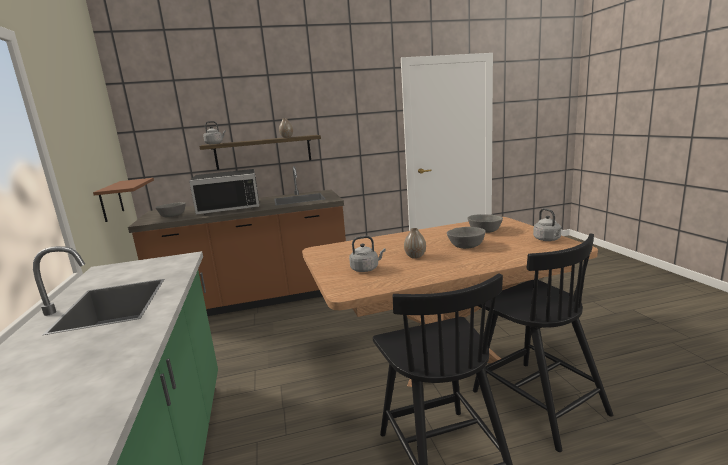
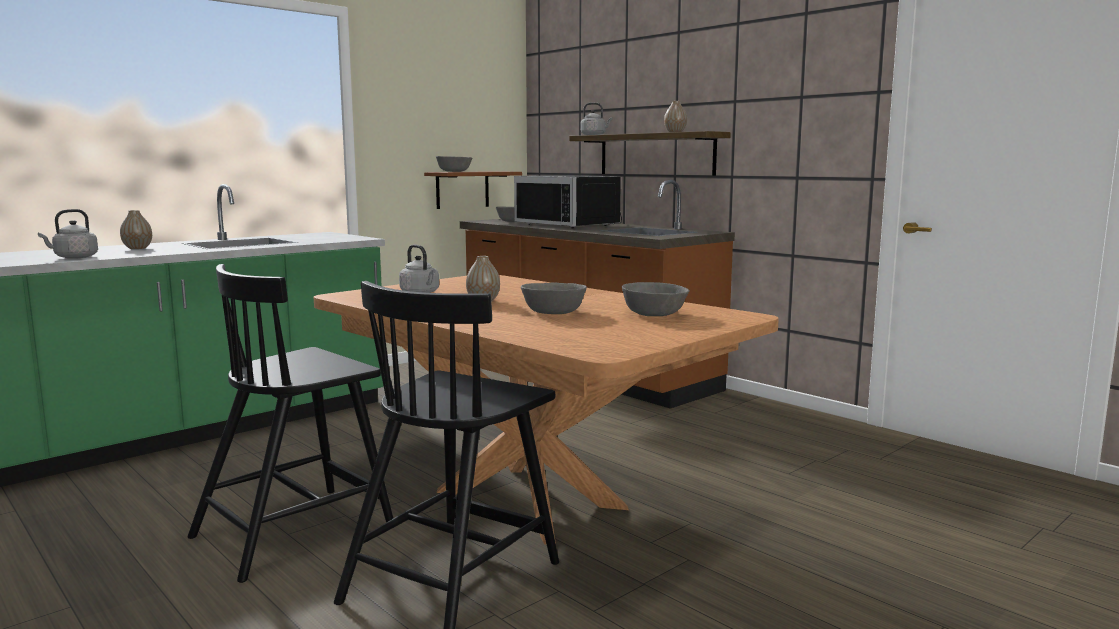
camera: 60 degrees right, 5 degrees down
(48, 361) = (137, 248): none -> vase
(117, 186) = (454, 171): none -> grey bowl
(548, 239) = (635, 340): grey kettle -> grey kettle (73, 257)

